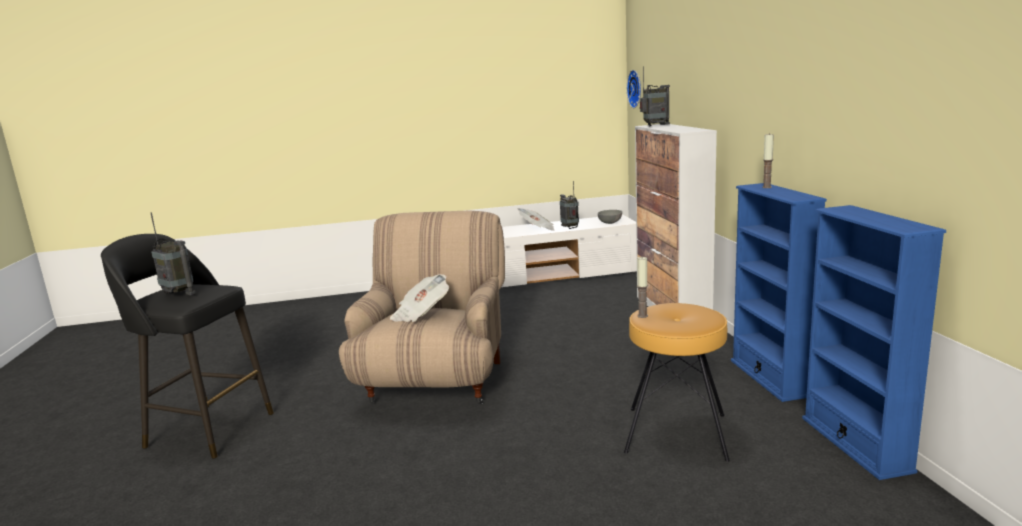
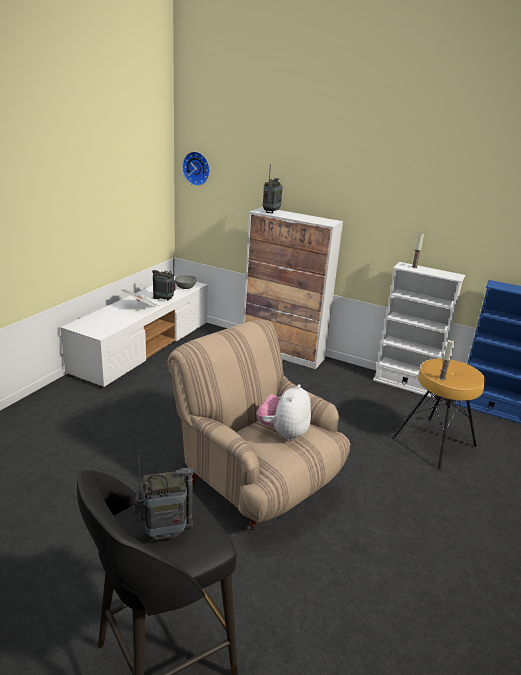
camera: 55 degrees left, 10 degrees up
(421, 314) = (283, 433): newspaper -> plush toy
(769, 378) = (405, 384): blue bookcase -> white bookcase

